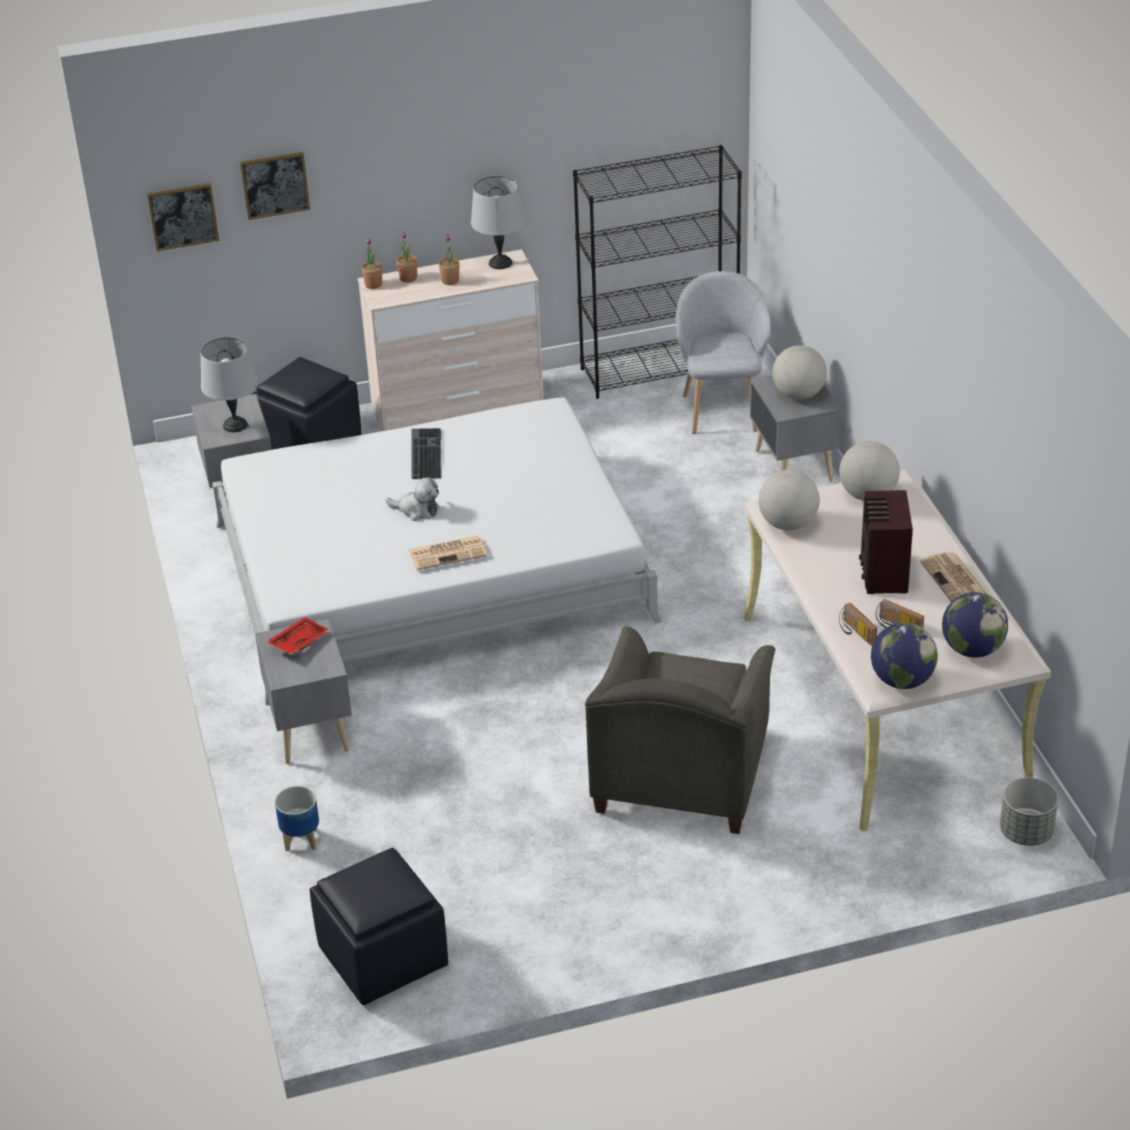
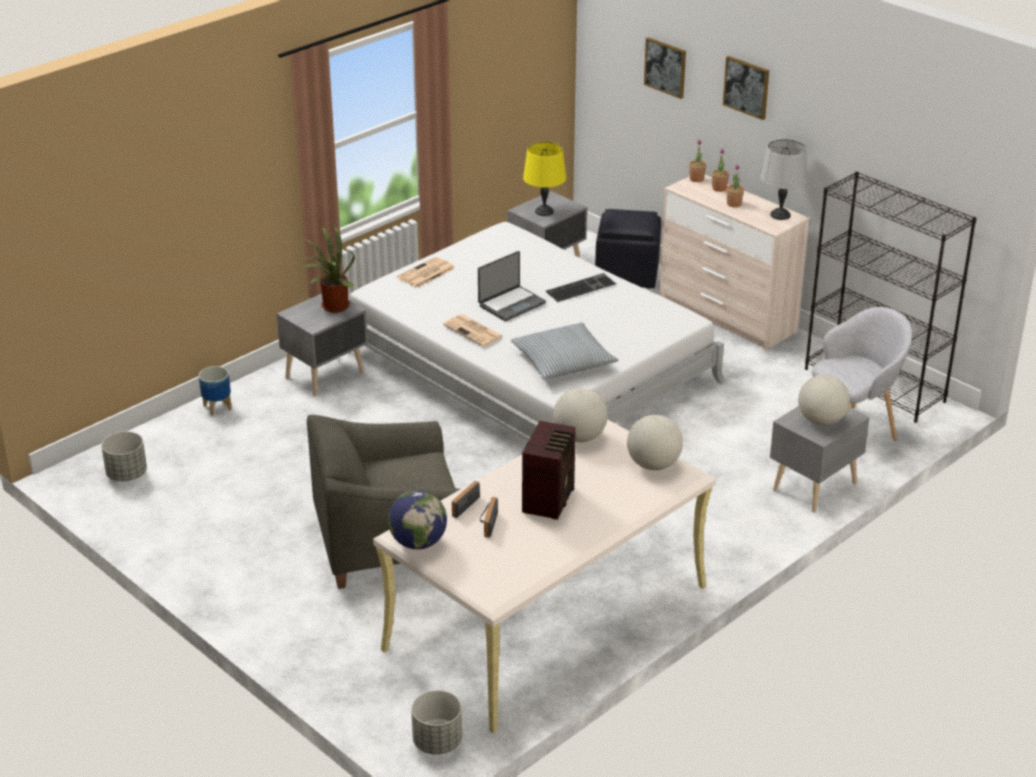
camera: 60 degrees right, 5 degrees down
(183, 216) = (610, 59): picture -> picture (746, 87)
(236, 425) = (544, 211): grey table lamp -> yellow table lamp
(298, 642) = (332, 307): red tray -> potted plant
(383, 956) = (127, 474): black ottoman -> grey planter
(417, 510) = (511, 304): plush toy -> laptop
(561, 512) = (563, 361): none -> pillow
(883, 575) = (550, 499): radio -> radio turned 135 degrees clockwise
(956, 581) = (572, 538): newspaper -> newspaper (425, 274)
(972, 649) = (485, 568): globe -> none

